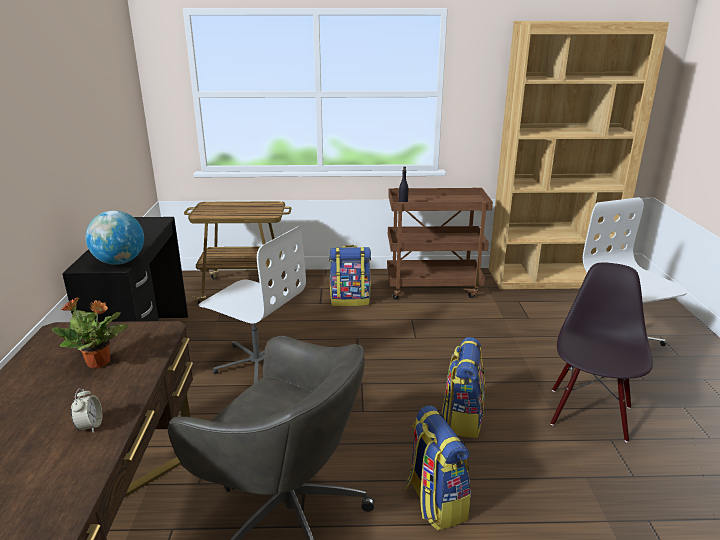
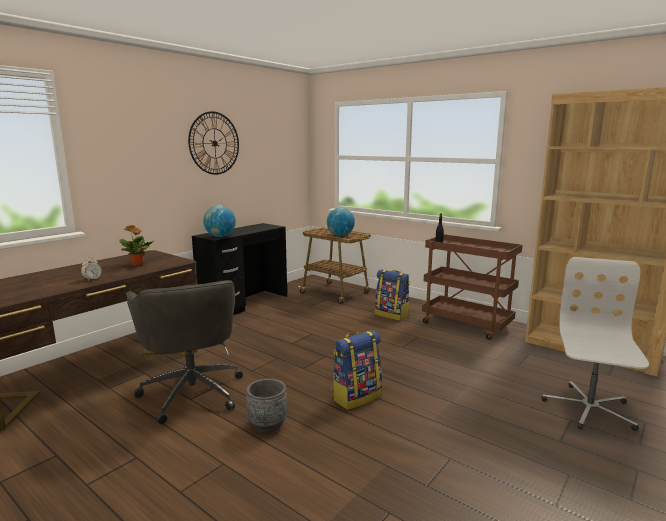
camera: 40 degrees right, 10 degrees down
(53, 99) = (214, 143): none -> wall clock
(251, 212) = (340, 235): none -> globe
(257, 362) = (286, 326): white office chair -> none
(434, 502) = (267, 424): backpack -> grey planter
(589, 414) = (460, 437): black chair -> none

